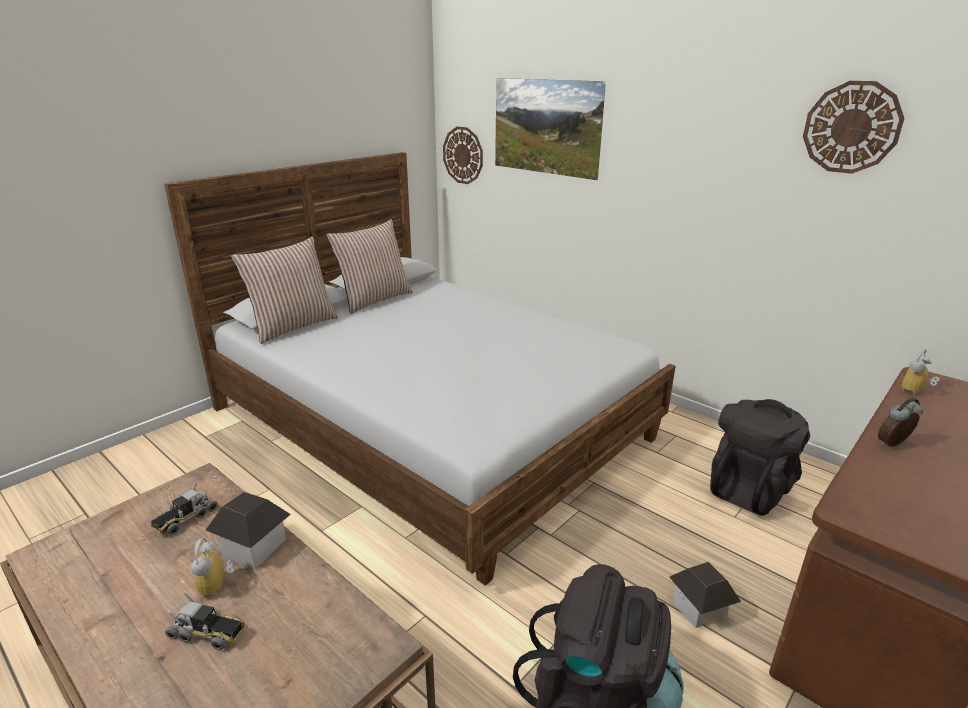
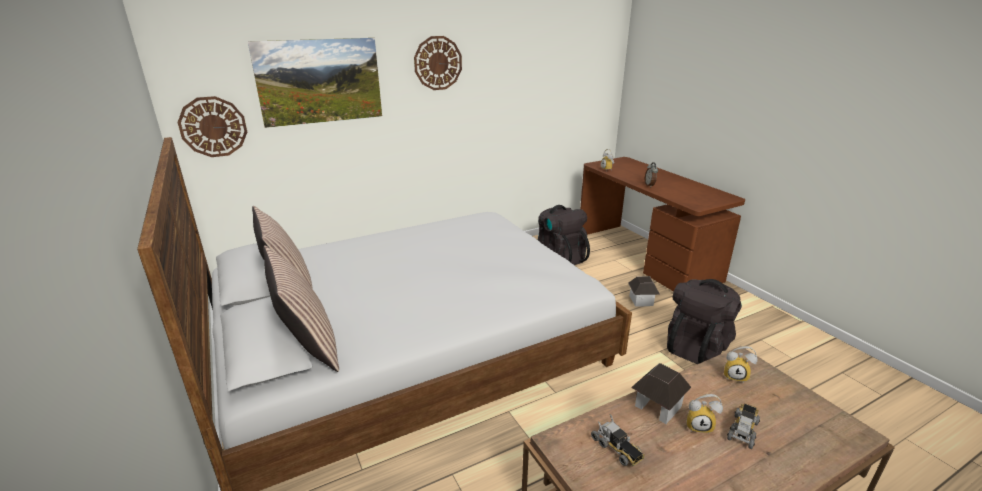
camera: 70 degrees left, 0 degrees up
(330, 631) = (735, 376): none -> alarm clock
(851, 127) = (530, 54): wall clock -> wall clock (438, 63)

